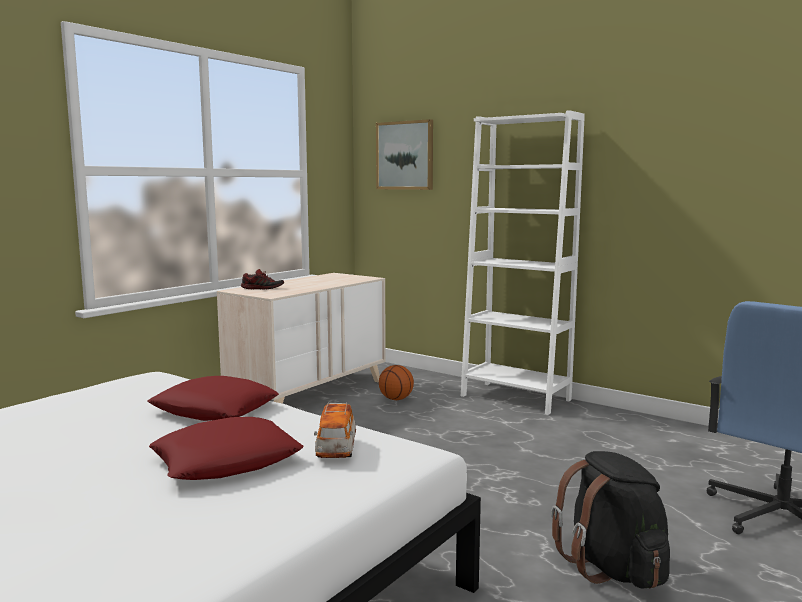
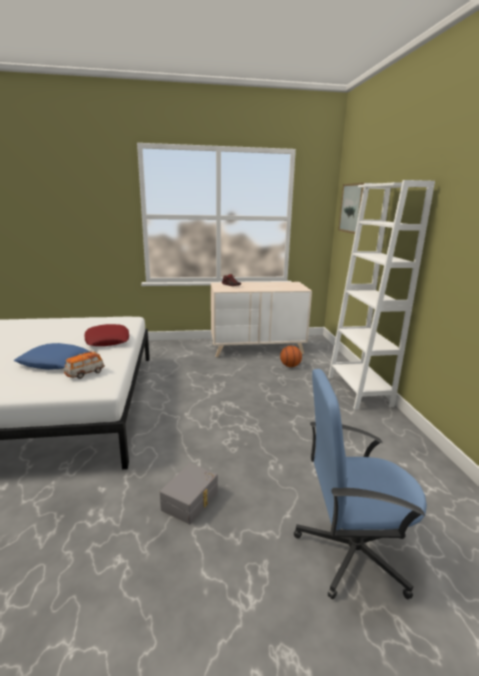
camera: 45 degrees right, 10 degrees up
(226, 461) = (54, 362): red pillow -> blue pillow
(612, 567) = (191, 501): black backpack -> grey storage box

